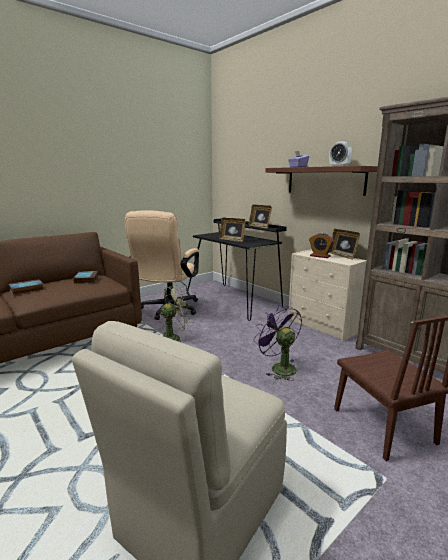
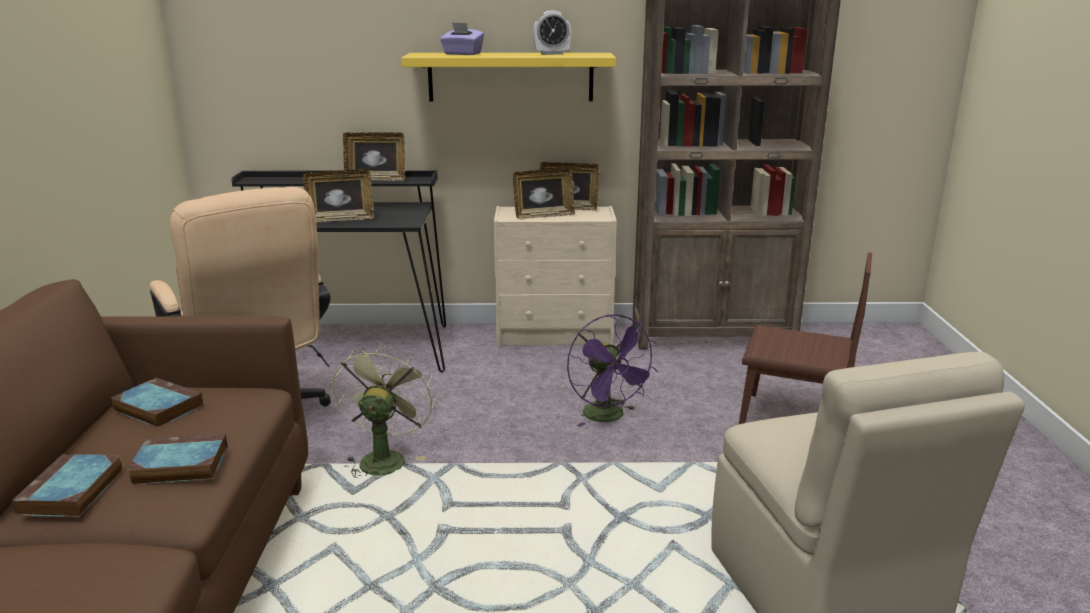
camera: 50 degrees left, 5 degrees up
(51, 293) = (178, 466): none -> book
(279, 367) = (609, 417): purple fan -> purple fan turned 120 degrees counterclockwise
(320, 256) = (543, 216): alarm clock -> picture frame
(325, 180) = (510, 77): brown shelf -> yellow shelf

